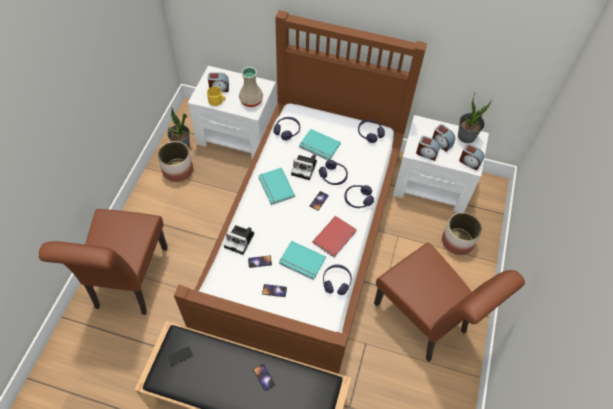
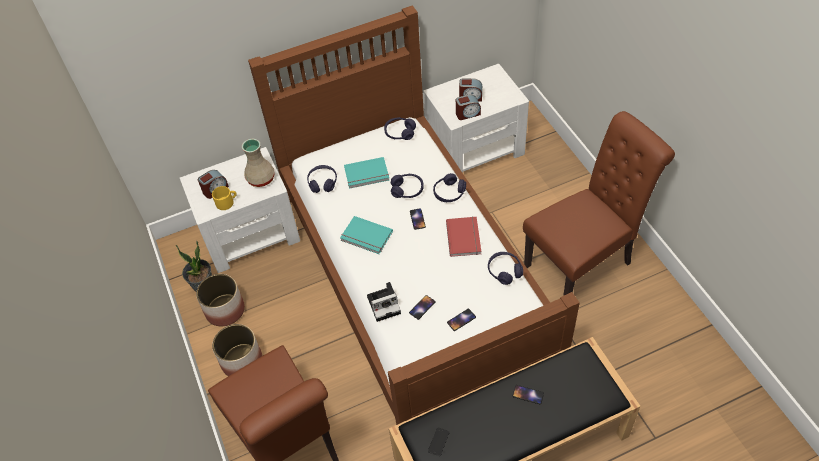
camera: 35 degrees left, 5 degrees down
(302, 262) = (458, 279): turquoise book -> none
(305, 168) = (375, 201): camera -> none
(424, 321) = (583, 262): brown chair -> brown chair turned 45 degrees counterclockwise
(458, 241) = (543, 179): planter -> planter (242, 360)
(466, 136) = (485, 78): potted plant -> none
(469, 162) = (509, 96): alarm clock -> none

